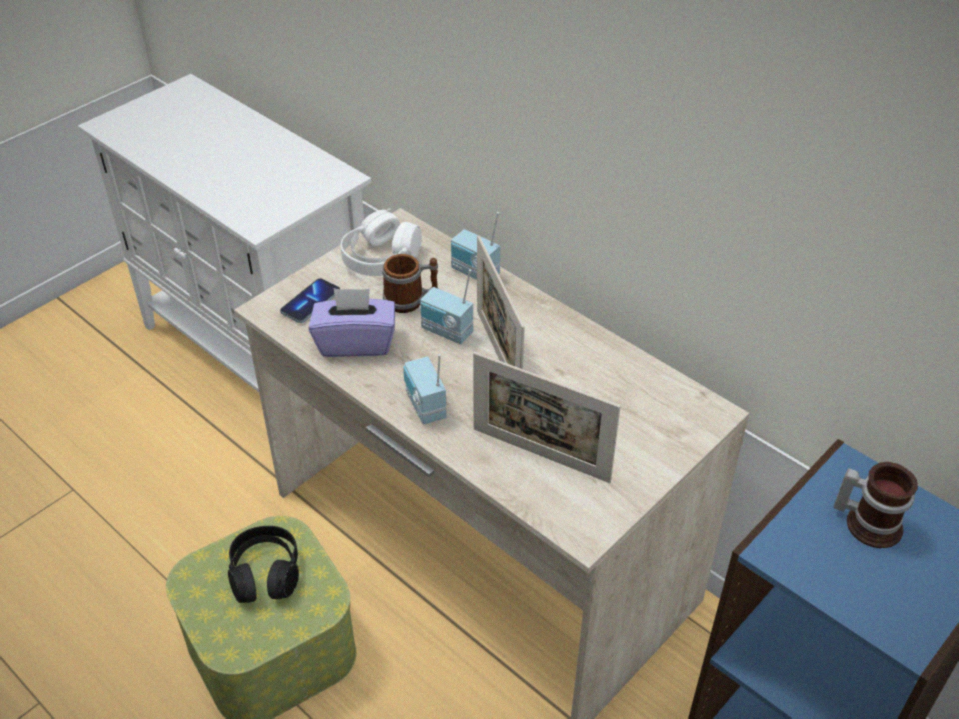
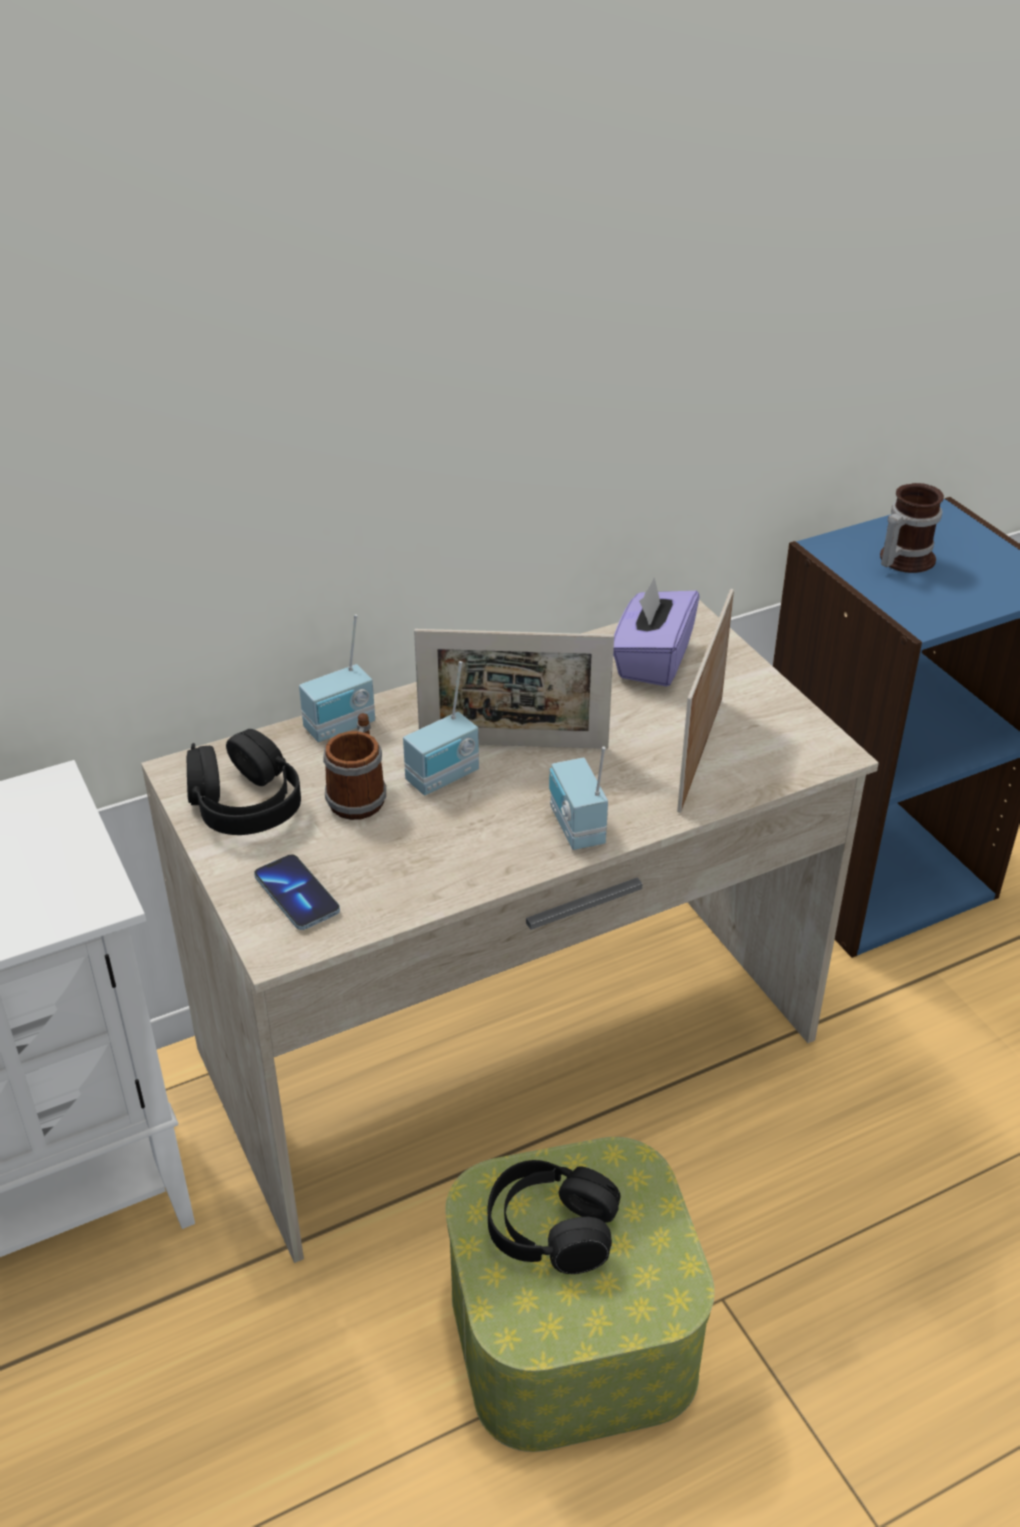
camera: 70 degrees left, 5 degrees down
(355, 342) = (414, 865): purple tissue box -> purple tissue box (652, 660)
(381, 258) = (245, 804): white headphones -> black headphones
(424, 406) = (574, 828): radio -> radio turned 75 degrees clockwise
(540, 455) = (700, 753): picture frame -> picture frame turned 150 degrees clockwise

